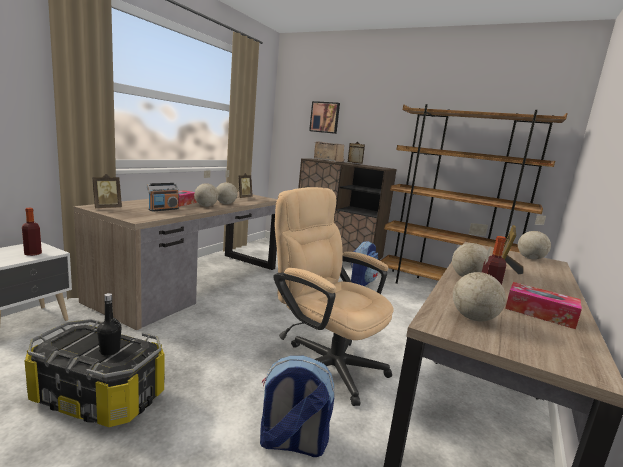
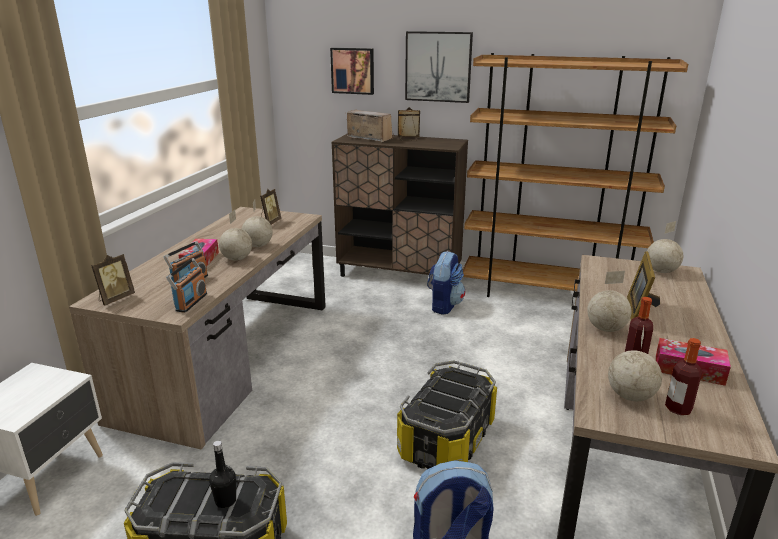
camera: 10 degrees left, 10 degrees up
(33, 253) = (45, 388): bottle -> bottle (678, 408)
(154, 216) = (191, 302): none -> radio
(325, 363) = (446, 439): beige office chair -> storage box
(381, 117) = (438, 67): none -> picture

